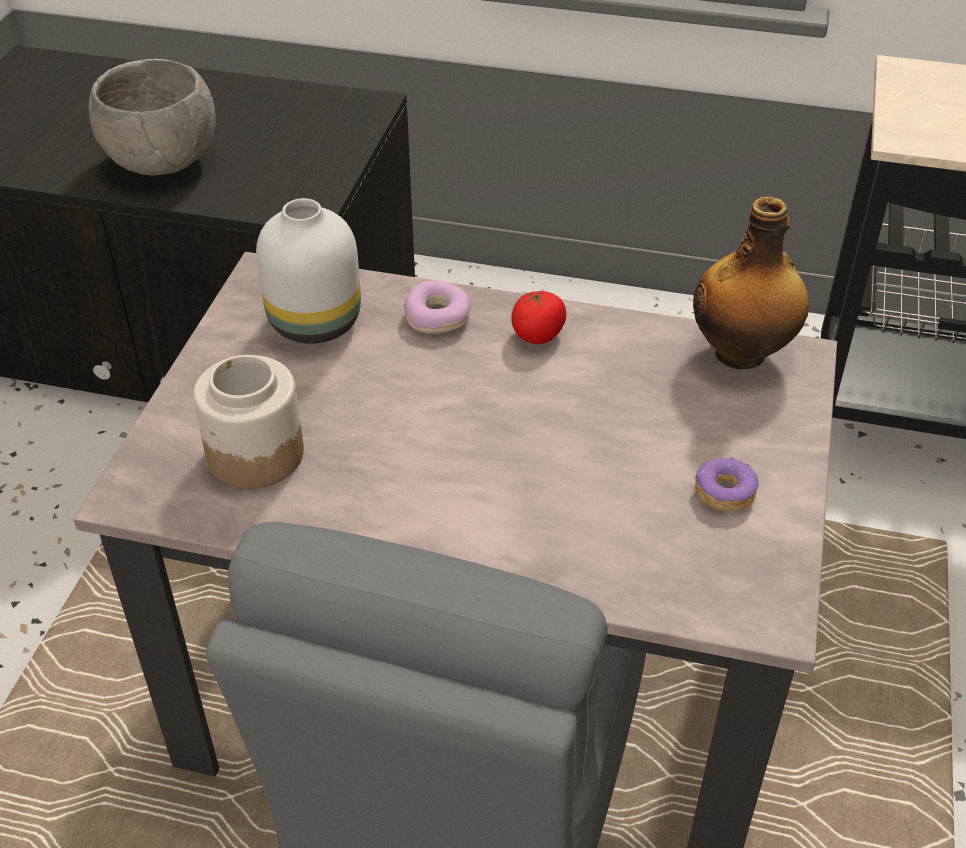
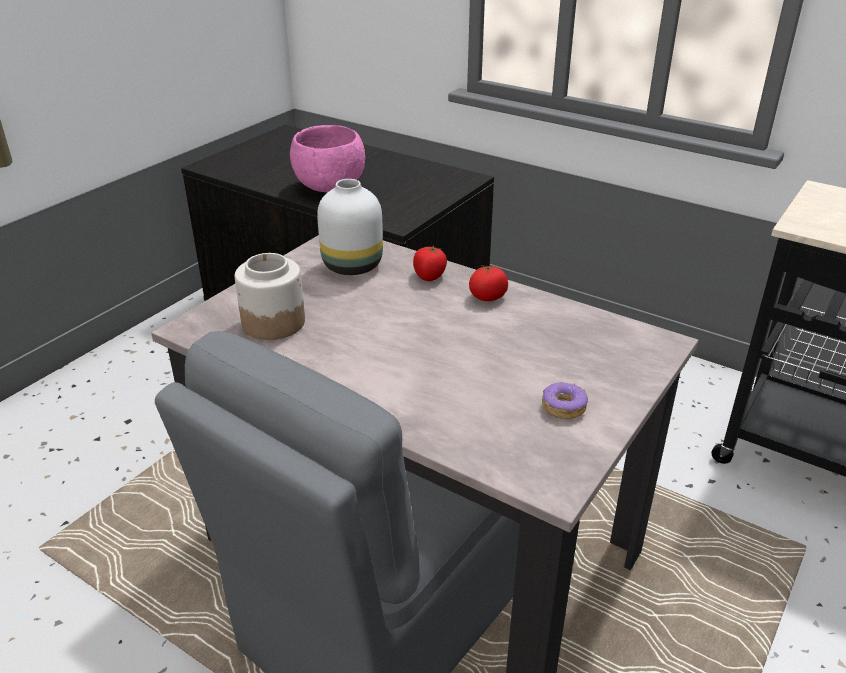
camera: 20 degrees right, 10 degrees down
(160, 162) = (328, 187): grey bowl -> pink bowl
(437, 317) = (429, 276): donut -> tomato
(742, 353) = (623, 333): bottle -> none

